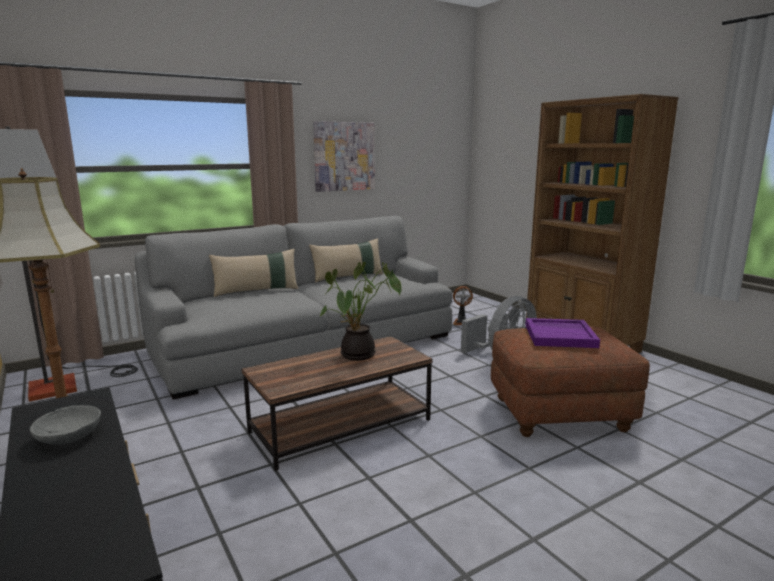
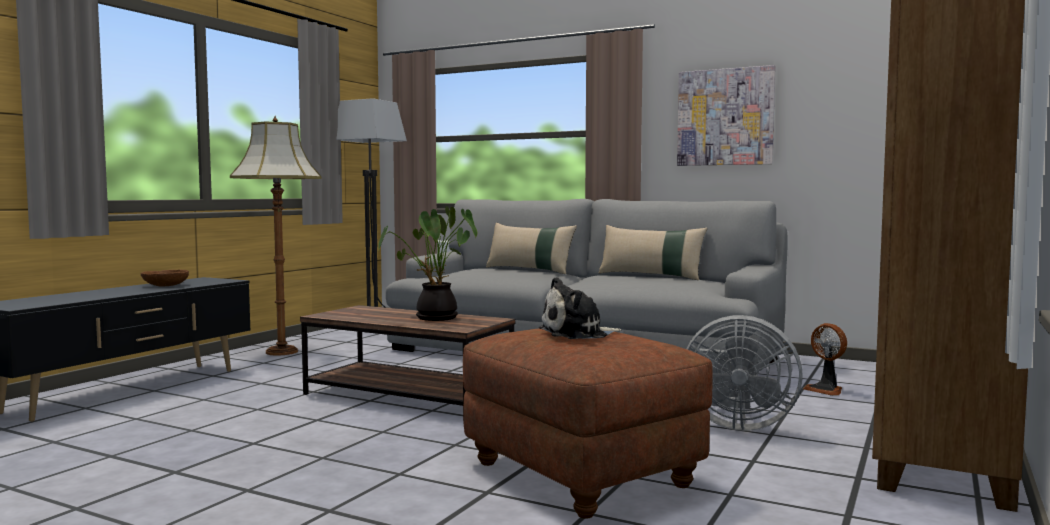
camera: 60 degrees right, 10 degrees down
(69, 437) = (166, 286): grey bowl -> brown bowl
(560, 336) = (577, 334): purple tray -> plush toy

